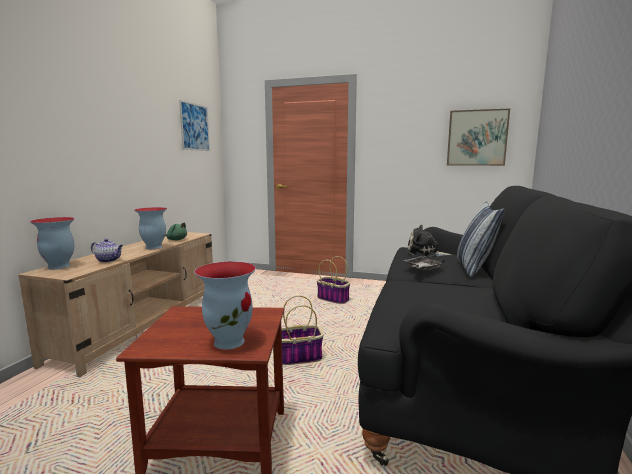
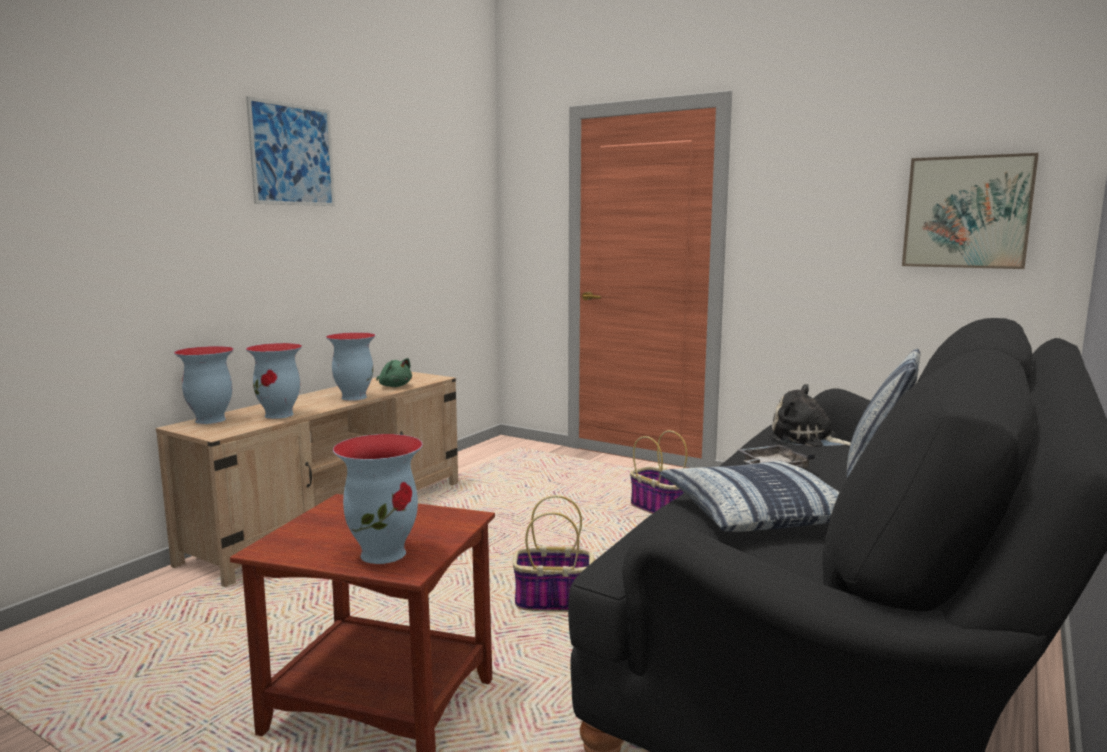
camera: 15 degrees right, 0 degrees up
(109, 260) = (280, 415): teapot -> vase
(195, 127) = (445, 194): picture -> picture (292, 155)
(435, 293) = (754, 513): none -> pillow

